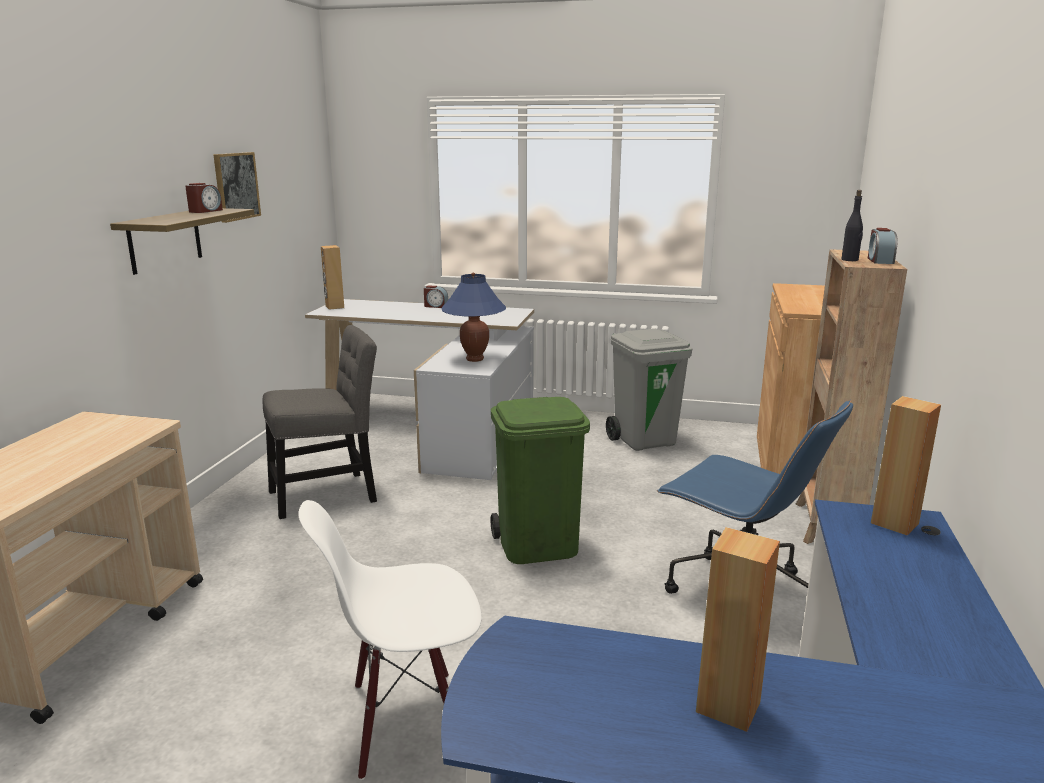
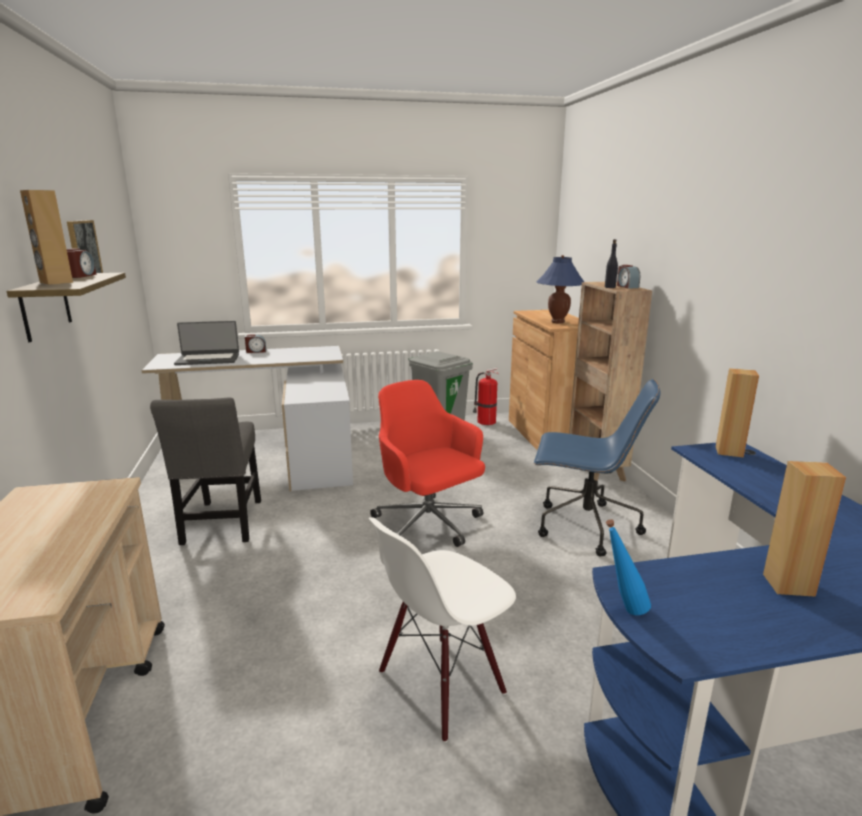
camera: 25 degrees left, 0 degrees up
(329, 494) = (222, 524): grey chair -> grey chair turned 135 degrees clockwise
(334, 307) = (163, 361): brown speaker -> brown speaker (55, 282)
(378, 310) = (208, 359): none -> laptop
(475, 359) = (323, 389): blue table lamp -> blue table lamp (557, 322)
(475, 668) = (622, 610): none -> blue bottle
(538, 546) = (428, 526): green trash can -> red office chair
(722, 433) = (485, 422): none -> fire extinguisher

